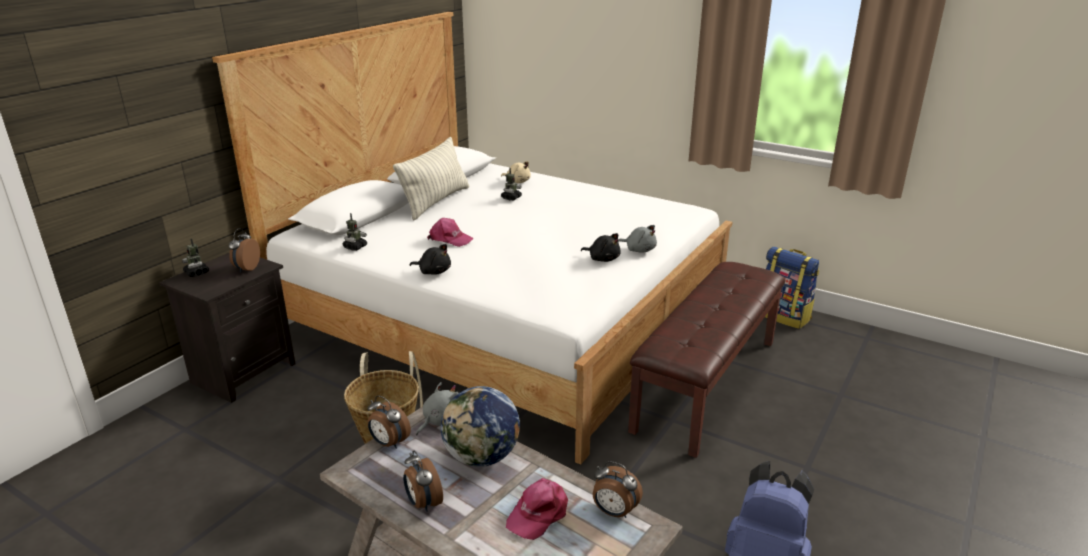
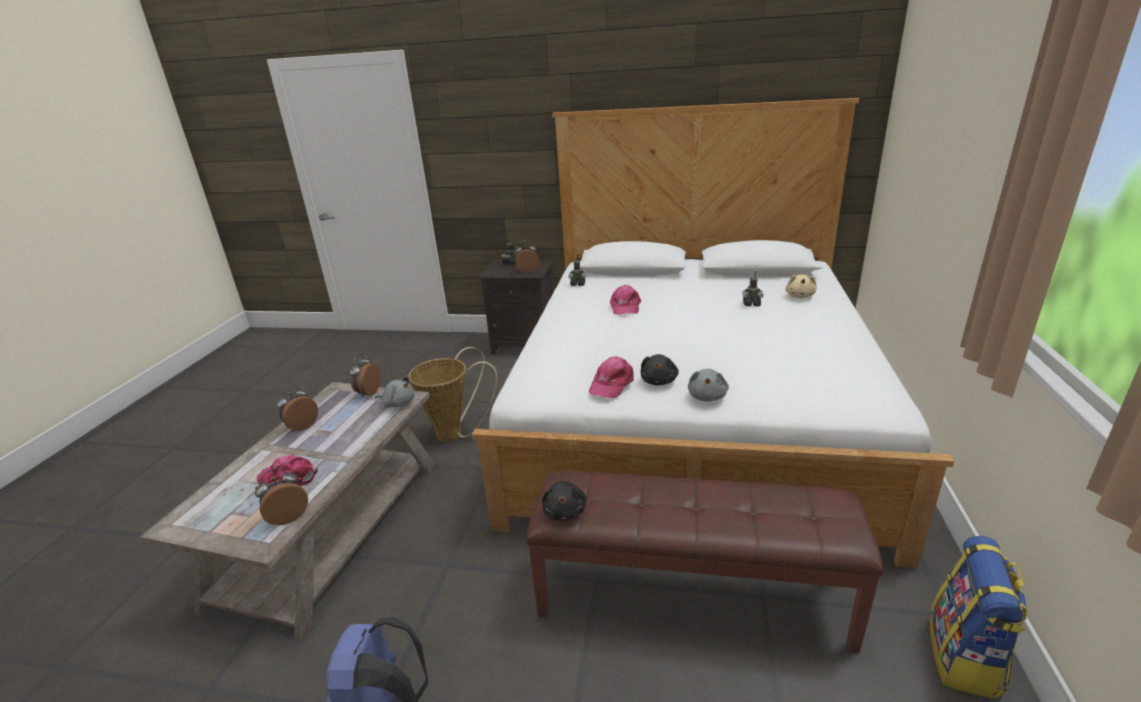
camera: 70 degrees right, 0 degrees up
(433, 271) = (560, 319): black plush toy -> black plush toy (565, 511)
(436, 202) = (698, 282): pillow -> none
(482, 457) = (356, 433): globe -> none
(594, 274) = (611, 384): none -> pink cap
(614, 512) = (288, 516): alarm clock -> alarm clock turned 45 degrees clockwise

